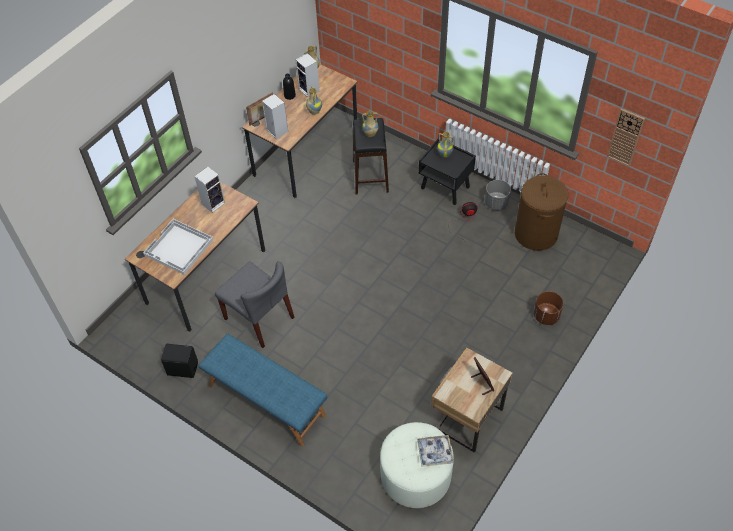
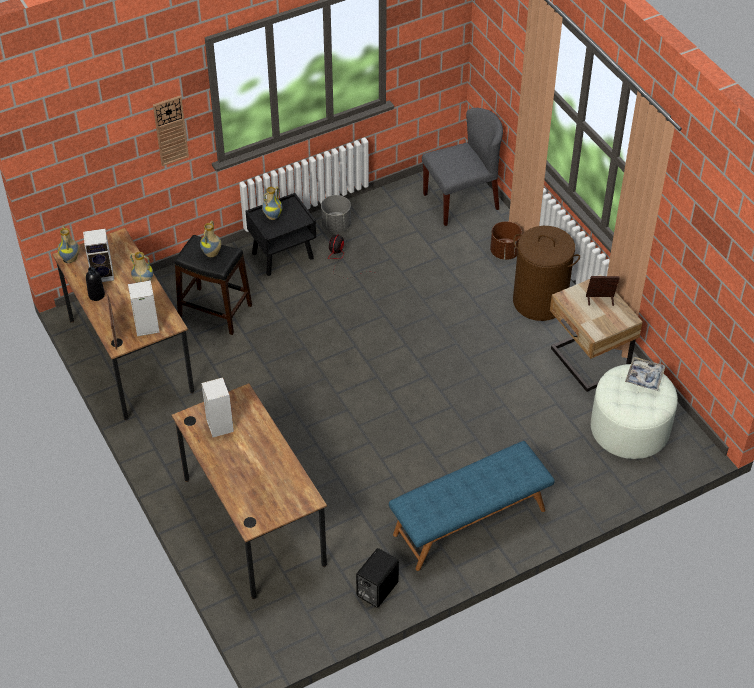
camera: 65 degrees left, 5 degrees down
(179, 248) = (267, 480): white tray -> none
(259, 318) = (352, 490): grey chair -> grey chair (461, 201)
(536, 234) = (399, 213): brown laundry basket -> brown laundry basket (540, 301)
(625, 137) = (432, 44): wall clock -> wall clock (170, 130)

